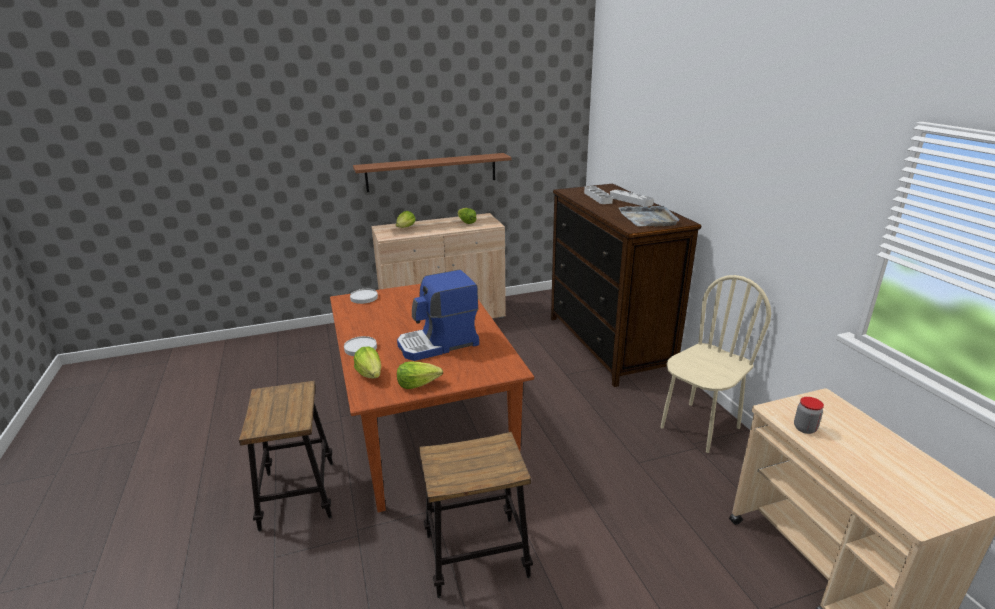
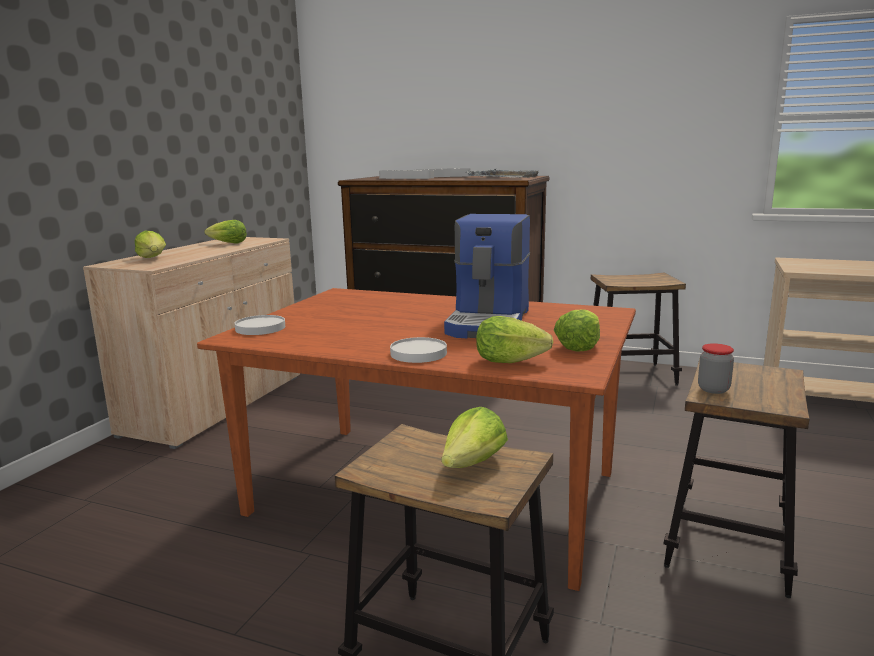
camera: 50 degrees left, 10 degrees down
(286, 414) = (473, 463): none -> lettuce
(432, 172) = (156, 172): brown shelf -> none
(699, 427) = (630, 375): beige chair -> stool
(805, 428) = (832, 270): jar -> jar (713, 389)

